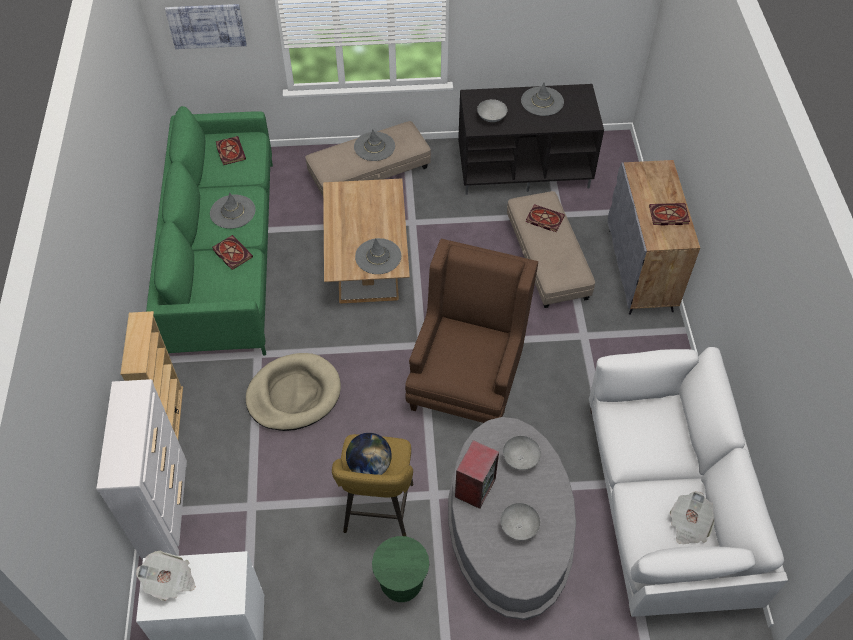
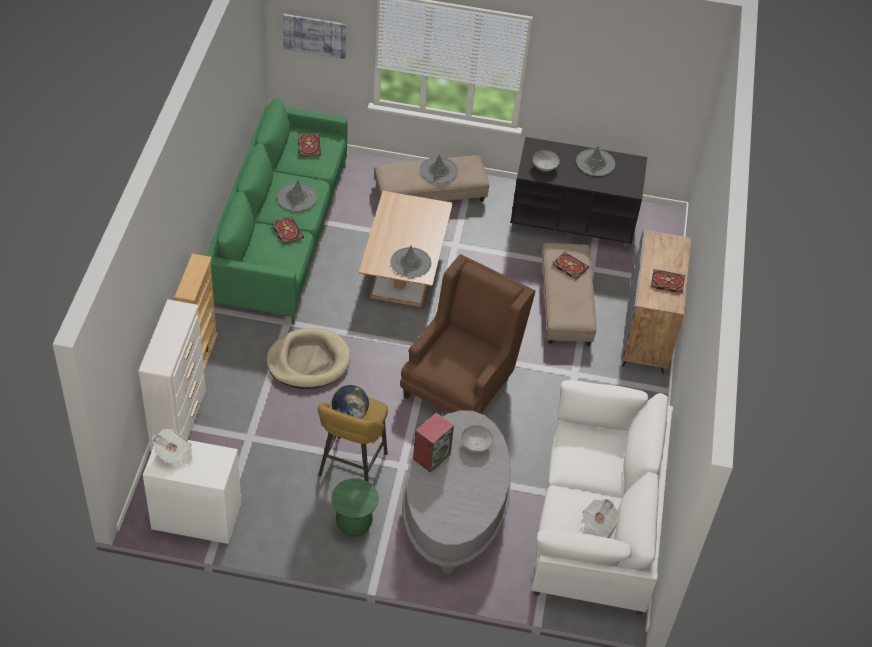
camera: 10 degrees right, 5 degrees down
(519, 527) = (457, 493): grey bowl -> none

